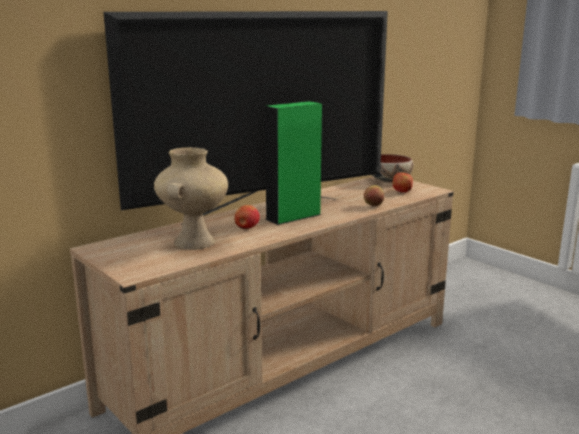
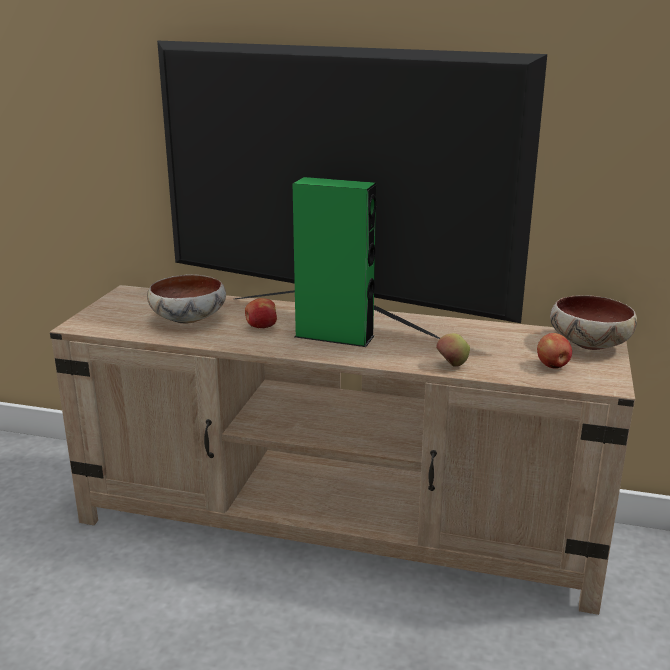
camera: 55 degrees right, 5 degrees up
(194, 242) = (190, 319): beige vase -> bowl

